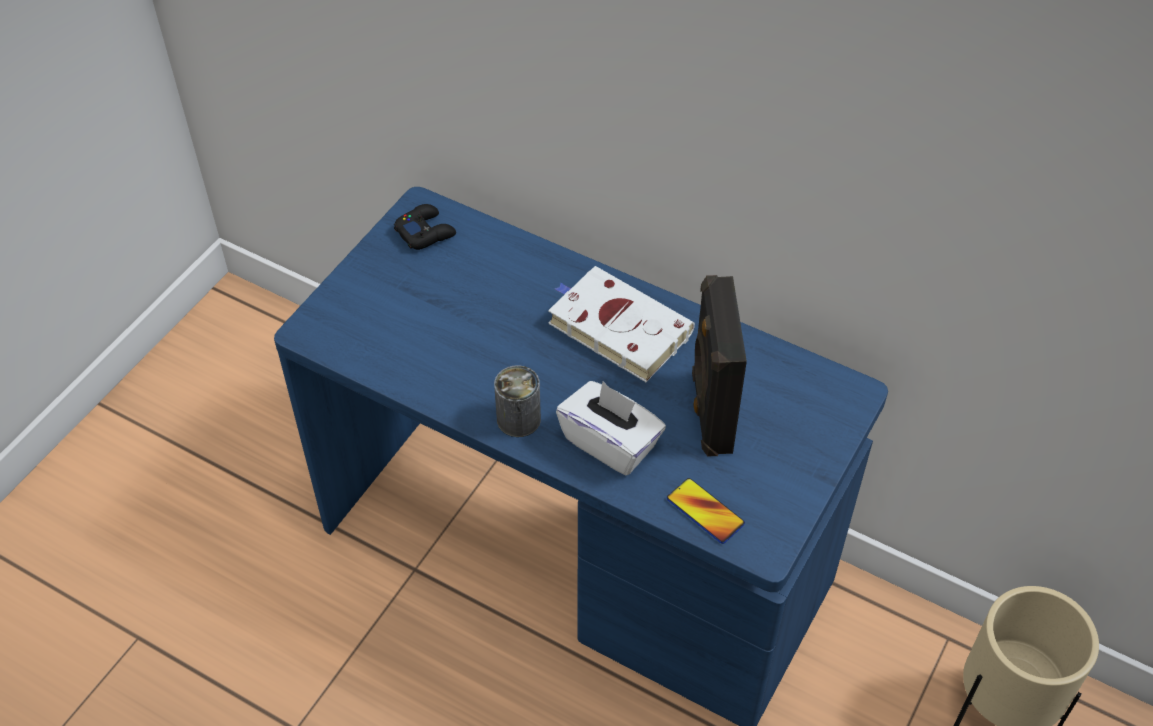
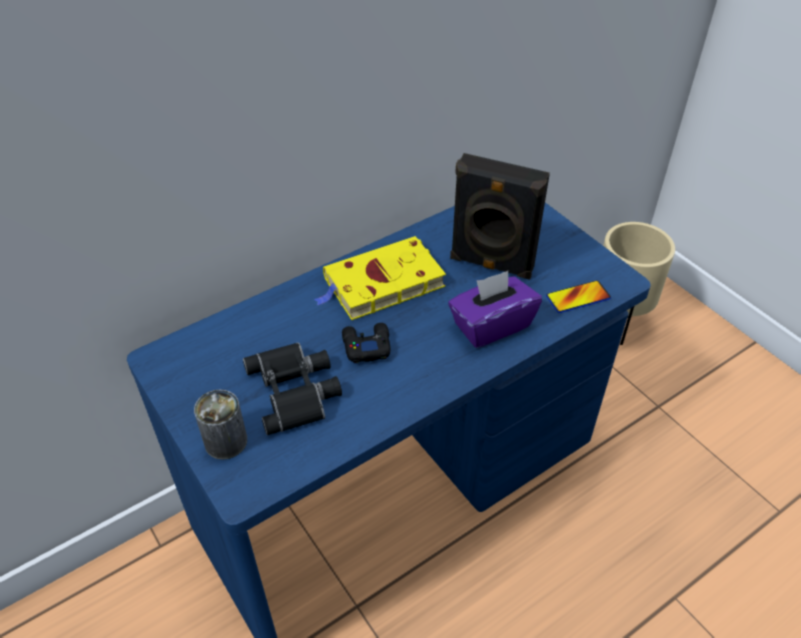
camera: 65 degrees left, 5 degrees down
(425, 232) = (189, 365): black game controller -> black game controller (366, 346)
(435, 319) = (296, 390): none -> black binoculars
(518, 419) = (438, 371): can -> can (226, 441)
(610, 443) = (491, 325): white tissue box -> purple tissue box
(616, 327) = (381, 284): white book -> yellow book

